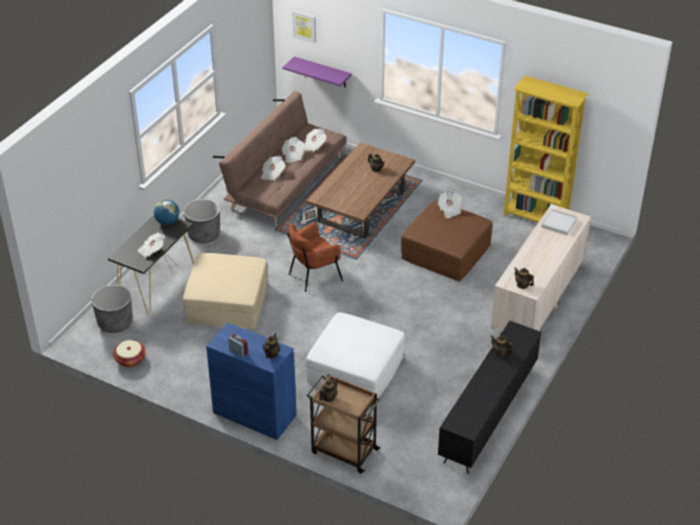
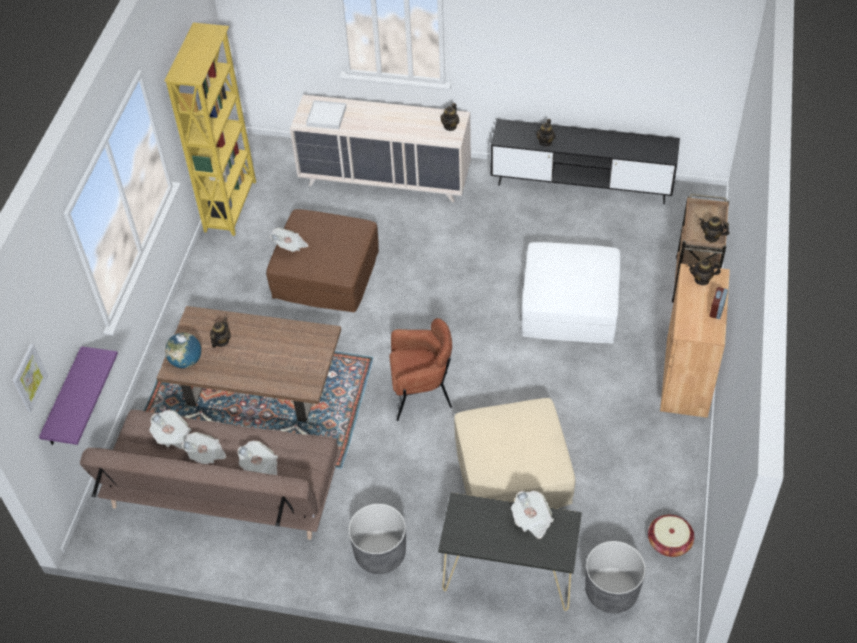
camera: 105 degrees left, 10 degrees up
(167, 222) = (460, 526): globe -> globe (186, 361)
(254, 414) = (686, 377): blue cabinet -> brown cabinet
(314, 276) = (421, 393): brown armchair -> brown armchair turned 45 degrees counterclockwise

